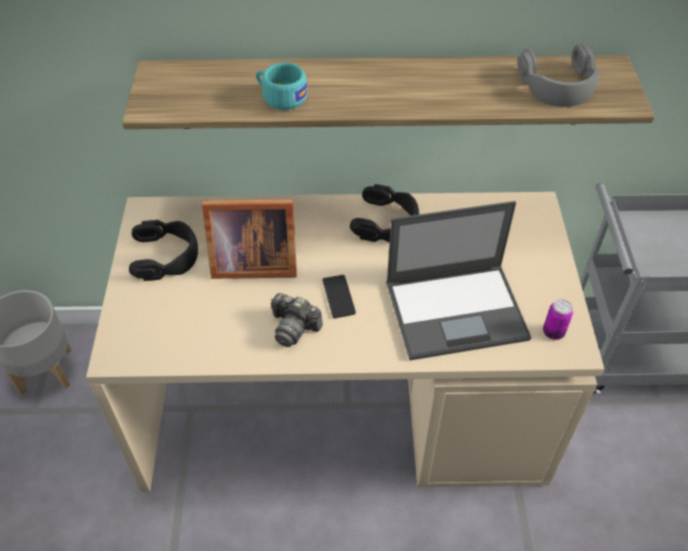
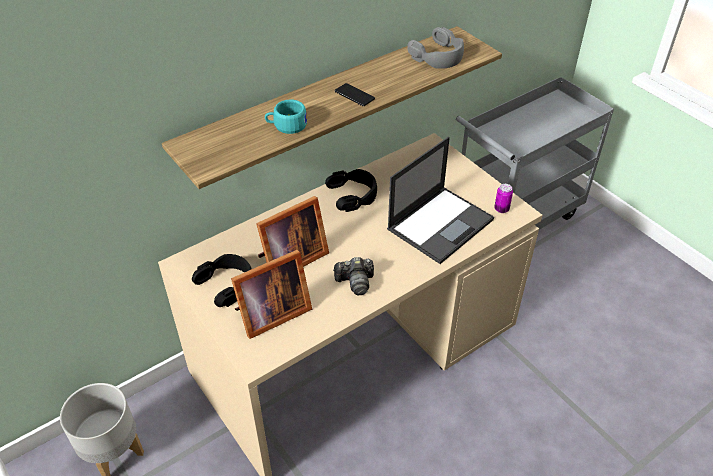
camera: 35 degrees left, 5 degrees down
(176, 313) = (270, 314): none -> picture frame
(338, 297) = (365, 251): phone -> phone (354, 95)

